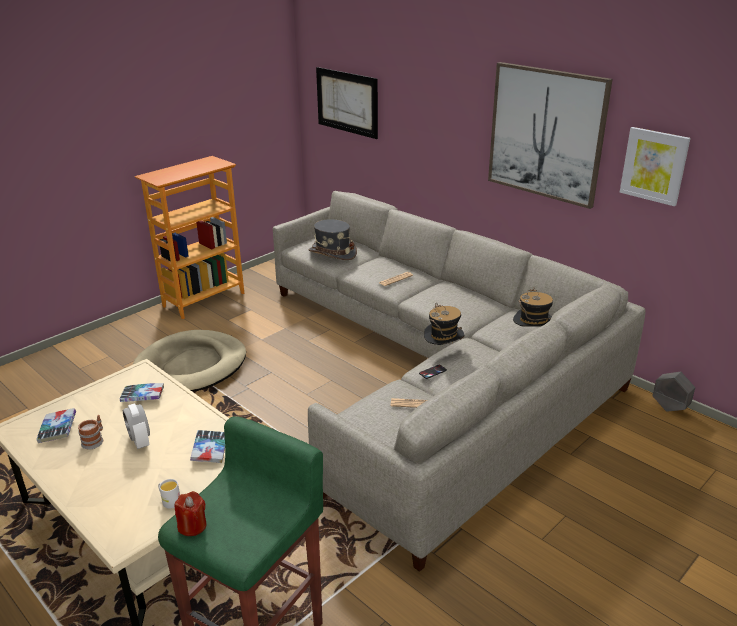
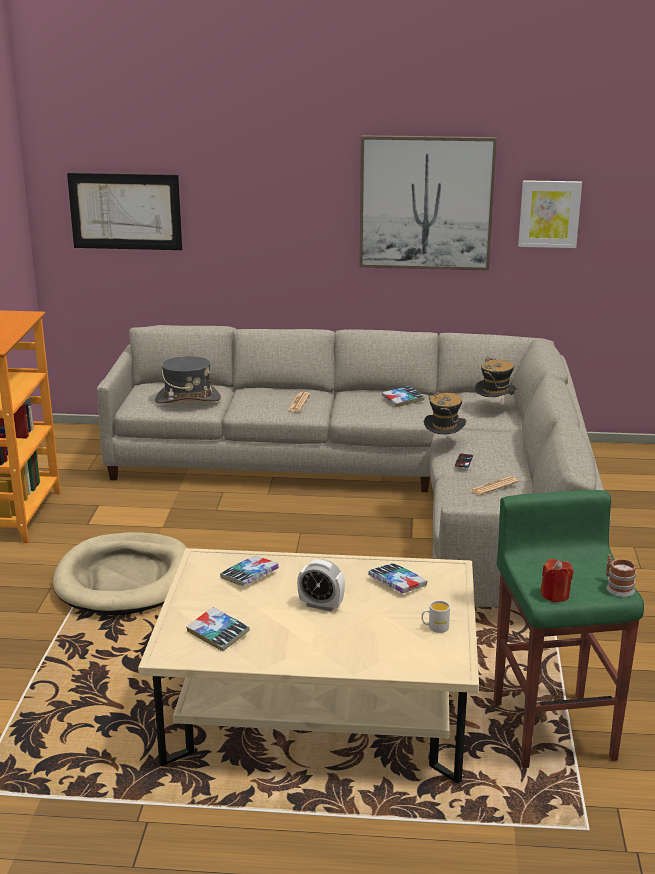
camera: 40 degrees left, 5 degrees down
(94, 440) = (275, 624): mug -> mug (617, 587)
(471, 303) = (403, 400): none -> book
(669, 408) = (599, 447): grey planter -> none

